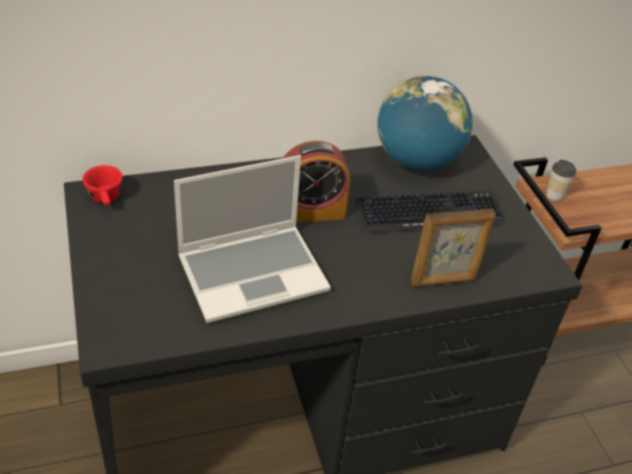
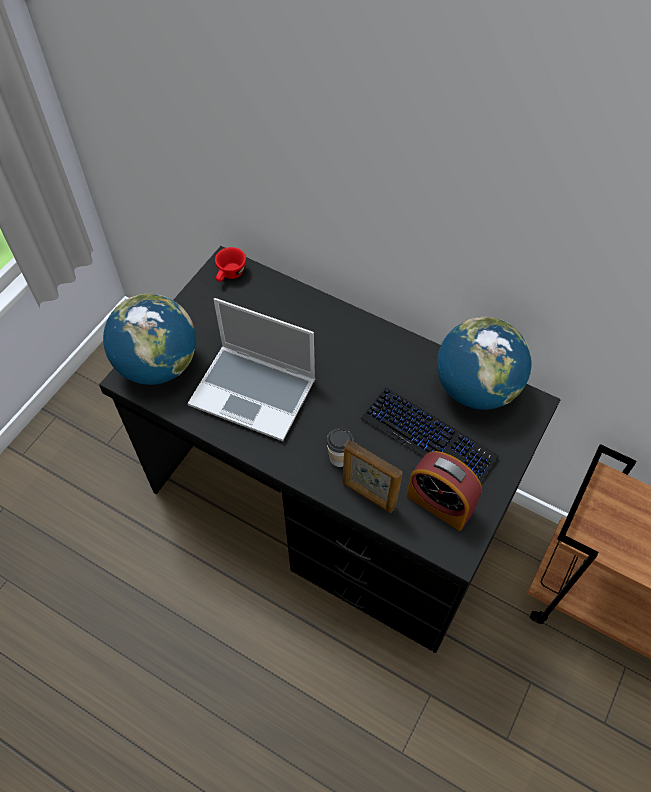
camera: 50 degrees right, 15 degrees up
(127, 313) = (158, 365): none -> globe
(311, 211) = (344, 374): alarm clock -> alarm clock (439, 503)
(554, 195) = (612, 499): cup -> cup (339, 458)

